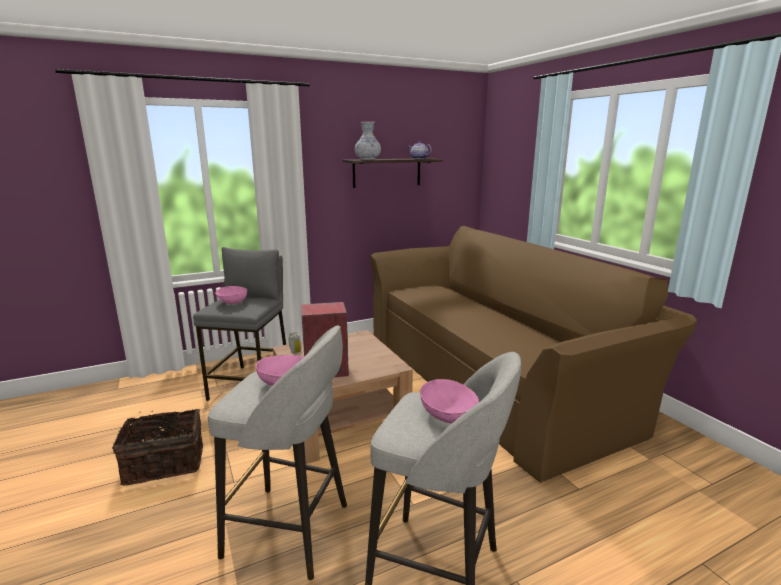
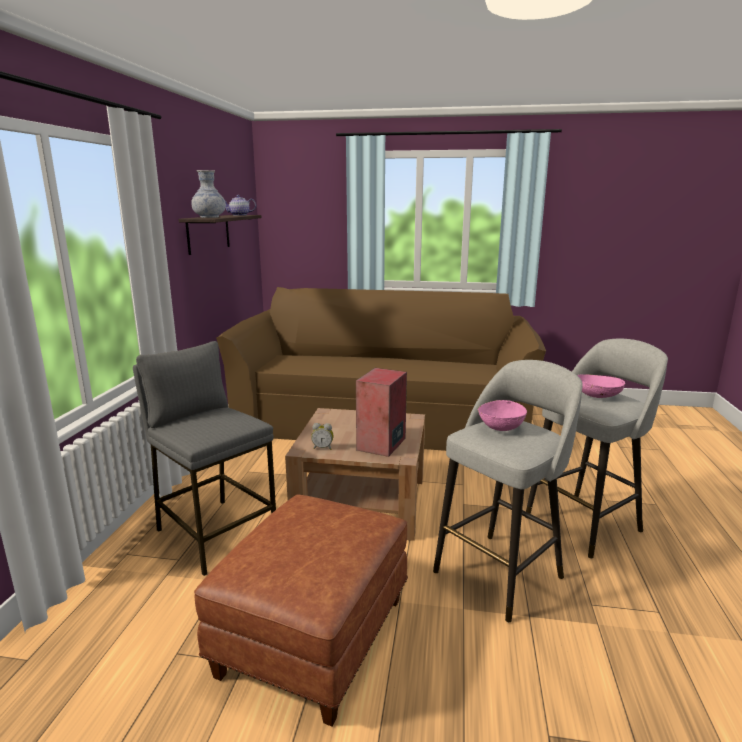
camera: 55 degrees left, 0 degrees up
(165, 462) = (313, 634): basket -> brown ottoman
(232, 303) = (203, 424): pink bowl -> none

